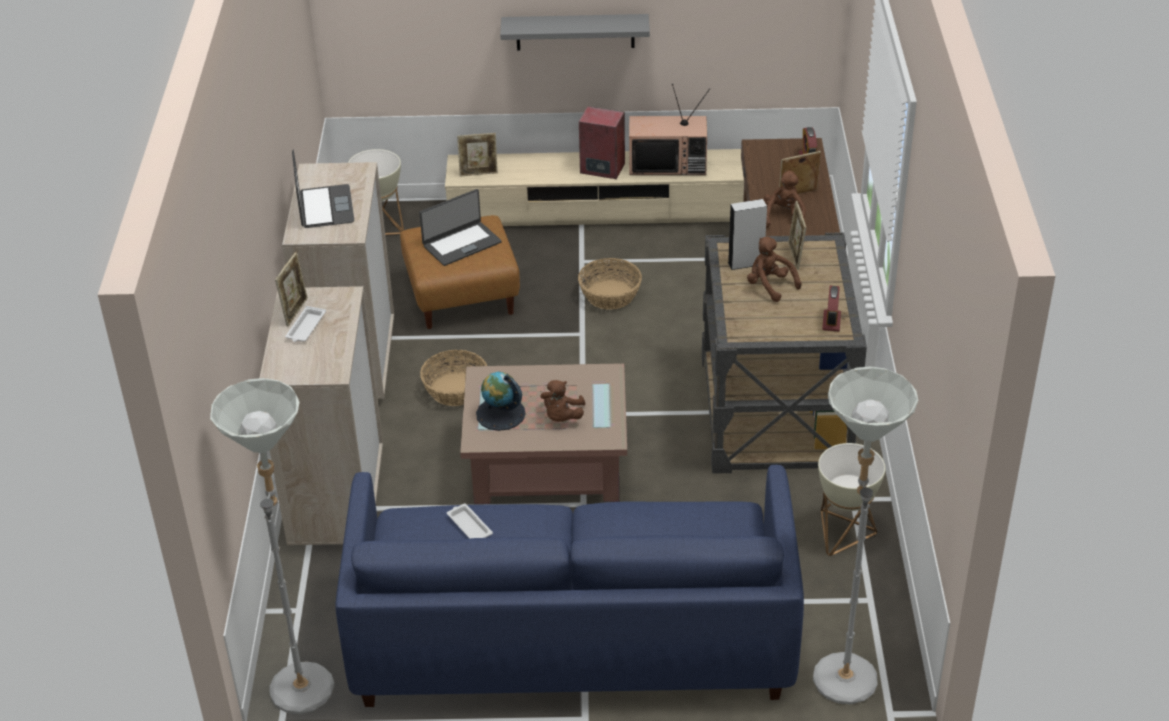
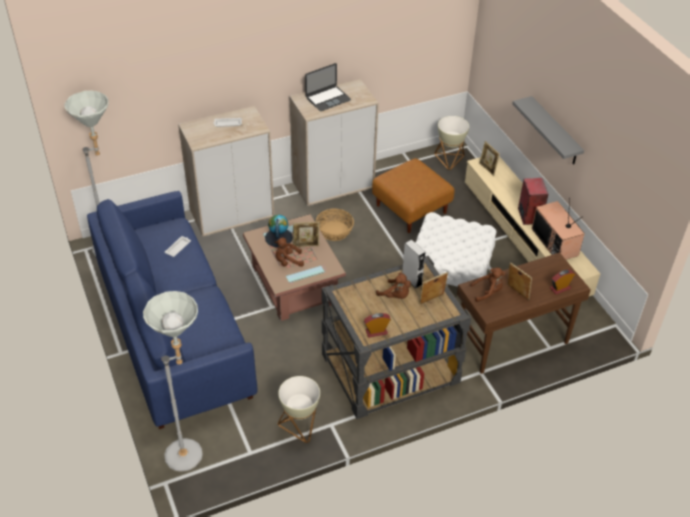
camera: 65 degrees right, 5 degrees up
(295, 311) = (238, 116): picture frame -> picture frame (306, 245)
(461, 243) = (416, 181): laptop -> none
(610, 295) = (450, 267): basket -> white ottoman
(769, 286) = (395, 296): brown plush toy -> brown plush toy turned 105 degrees clockwise

